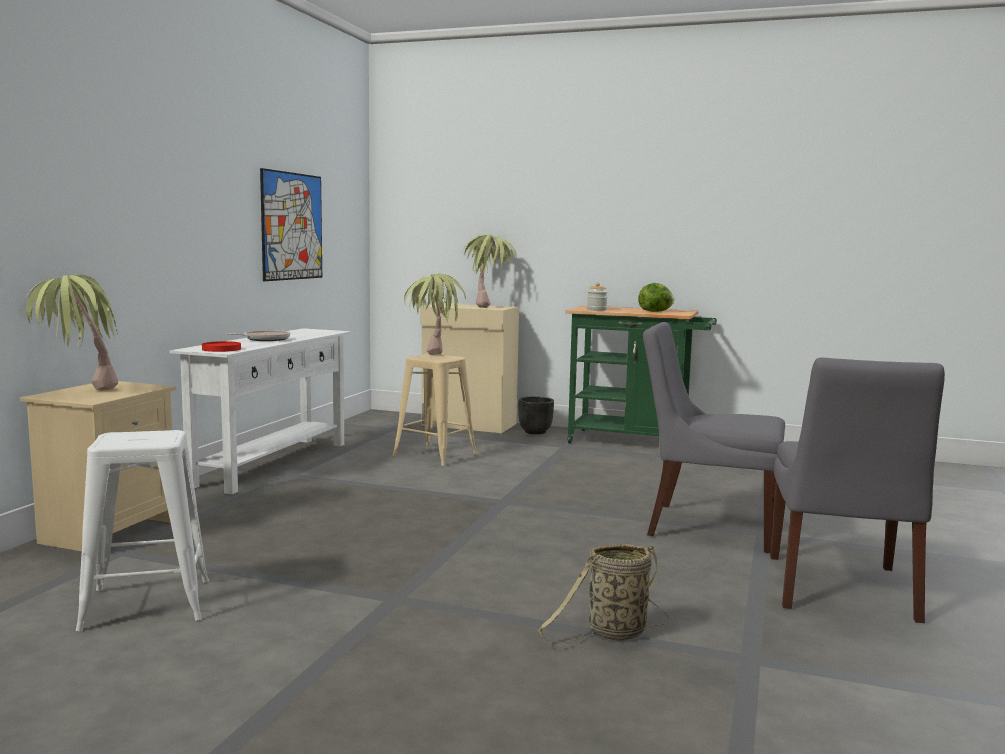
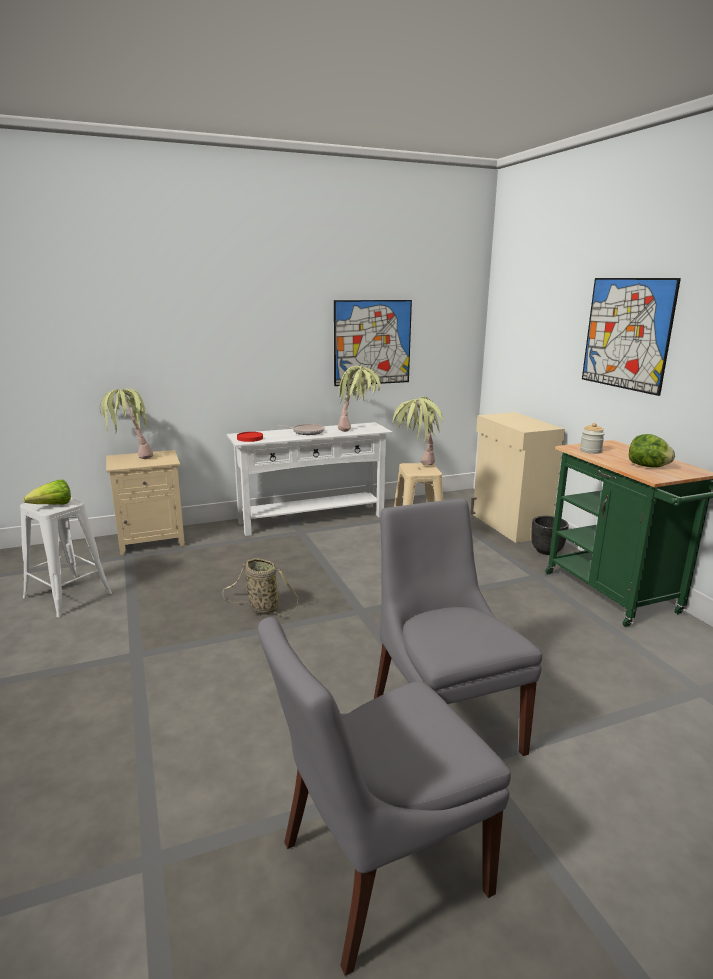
camera: 50 degrees right, 10 degrees up
(154, 439) = (52, 506): none -> lettuce
(489, 306) = (534, 424): potted plant -> potted plant (358, 429)
(580, 207) = (626, 334): none -> picture
(613, 633) = (148, 765): basket -> basket (261, 608)

